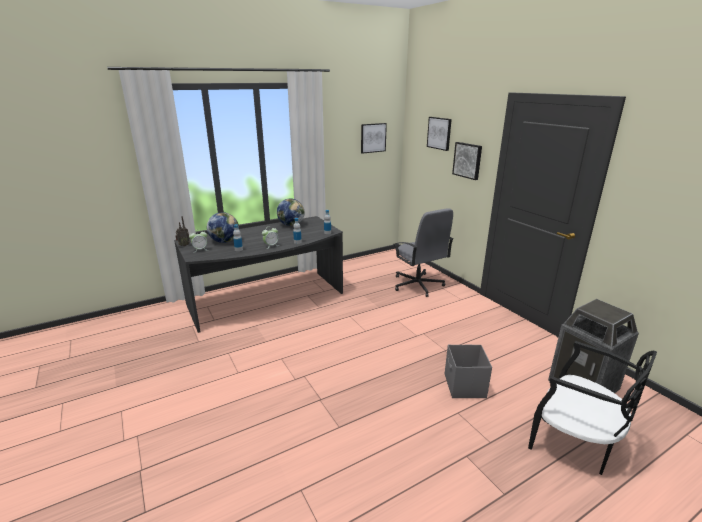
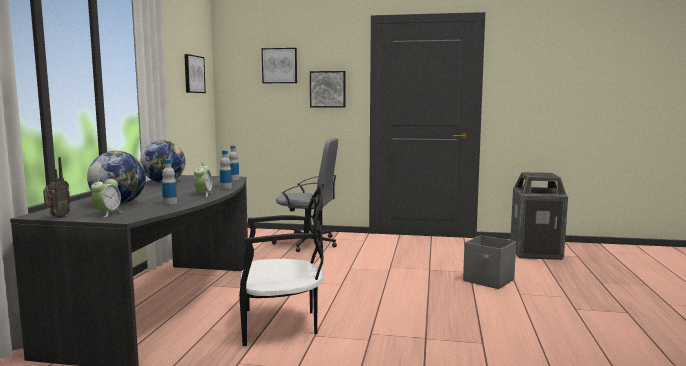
camera: 50 degrees left, 15 degrees down
(574, 443) = (591, 276): black chair -> black chair (281, 324)

